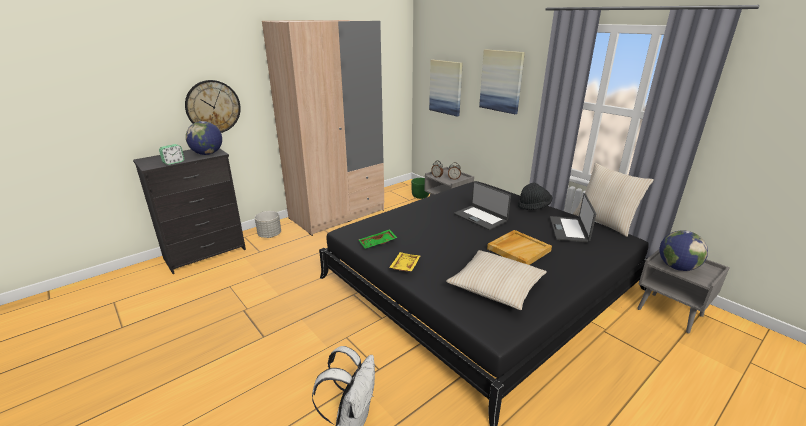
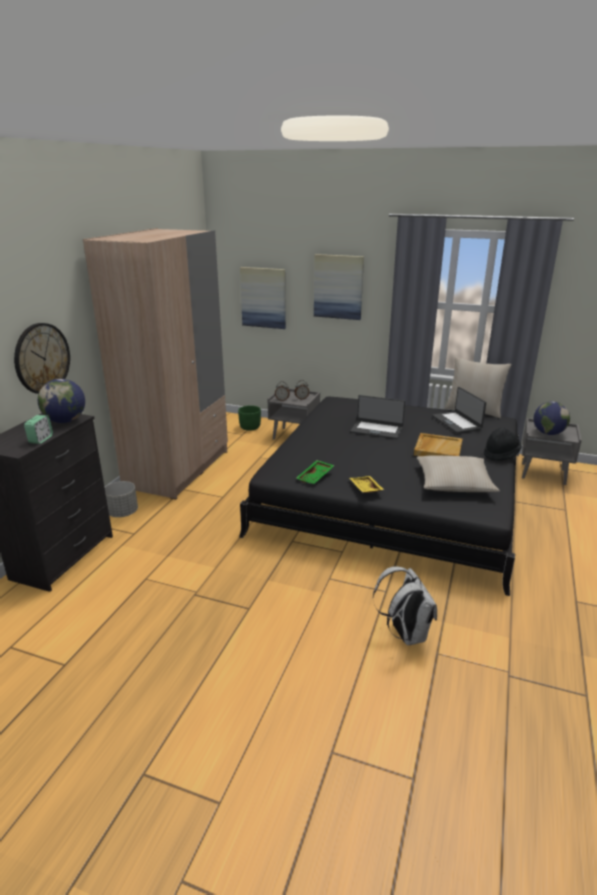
camera: 30 degrees left, 0 degrees up
(534, 207) = (408, 409): black hat -> black hat (501, 454)

